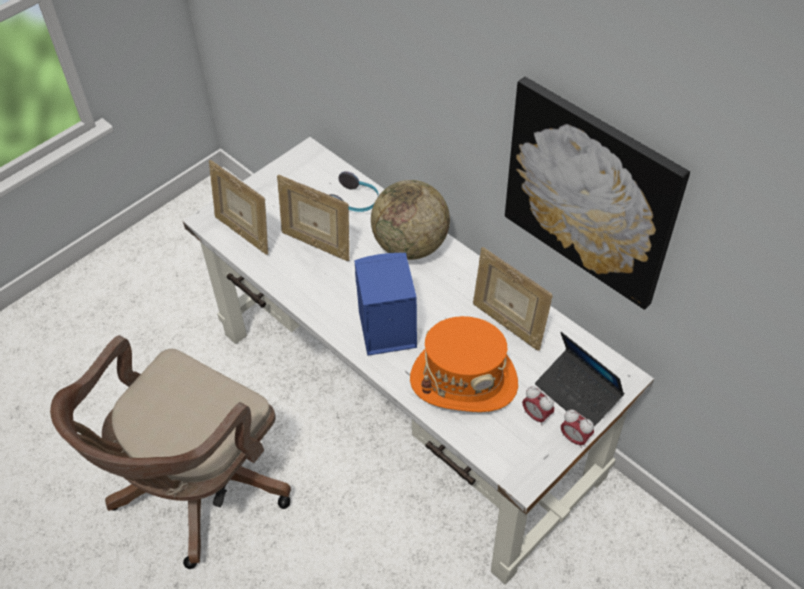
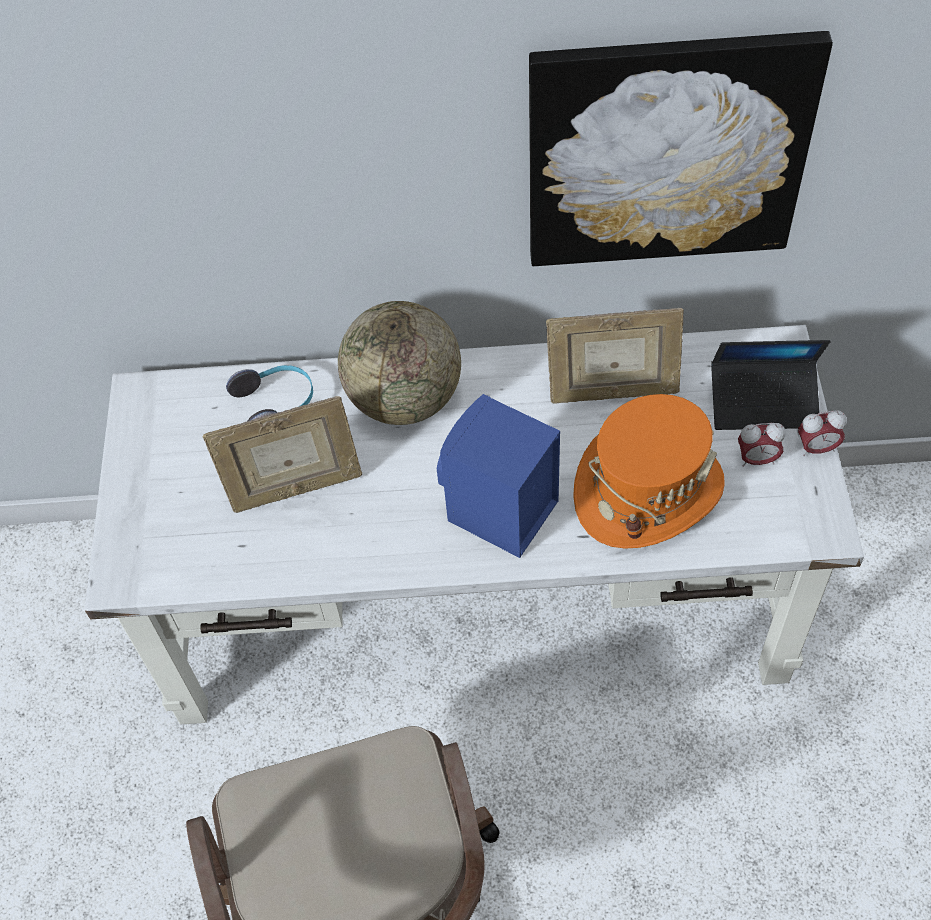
camera: 45 degrees left, 5 degrees up
(244, 233) = (188, 554): picture frame -> none

